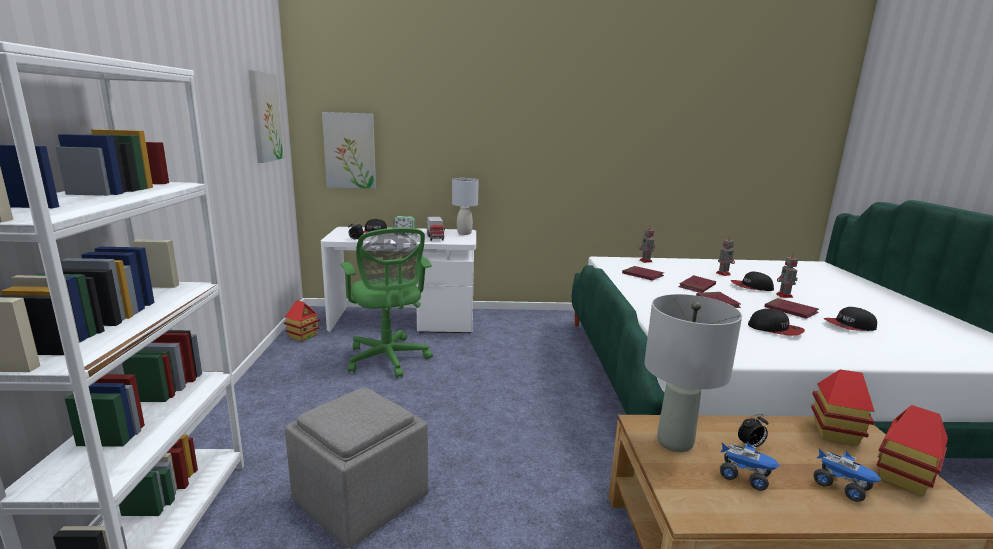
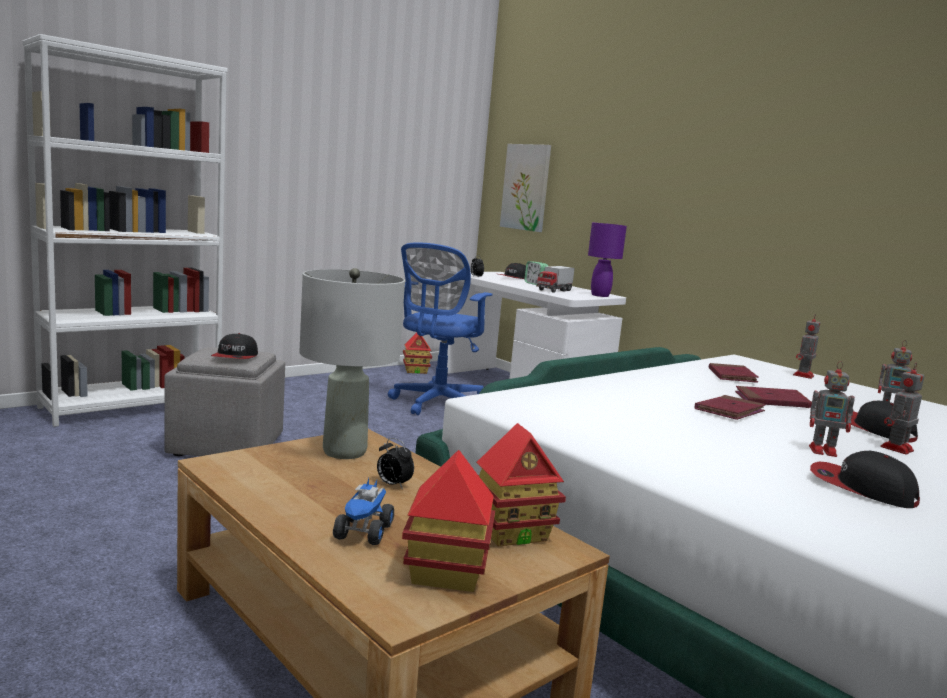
camera: 50 degrees right, 5 degrees down
(264, 117) = (433, 142): picture -> none
(388, 360) = (436, 404): green office chair -> blue office chair
(464, 233) = (600, 295): grey table lamp -> purple table lamp
(745, 476) = (316, 483): toy truck -> none
(775, 329) = (699, 440): cap -> cap (235, 357)
(790, 310) = (824, 451): red book -> toy robot

